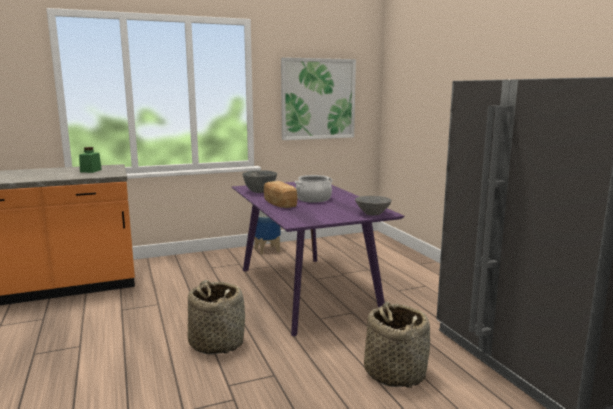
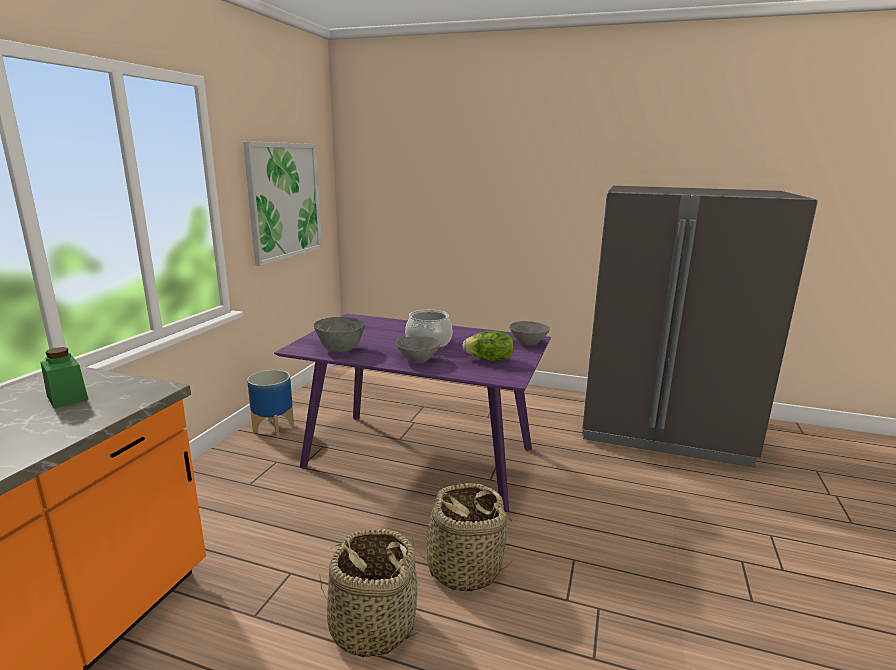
camera: 50 degrees left, 5 degrees up
(279, 204) = (417, 360): bread -> grey bowl
(315, 213) = (489, 360): none -> lettuce
(394, 372) = (627, 493): basket -> basket (372, 625)

